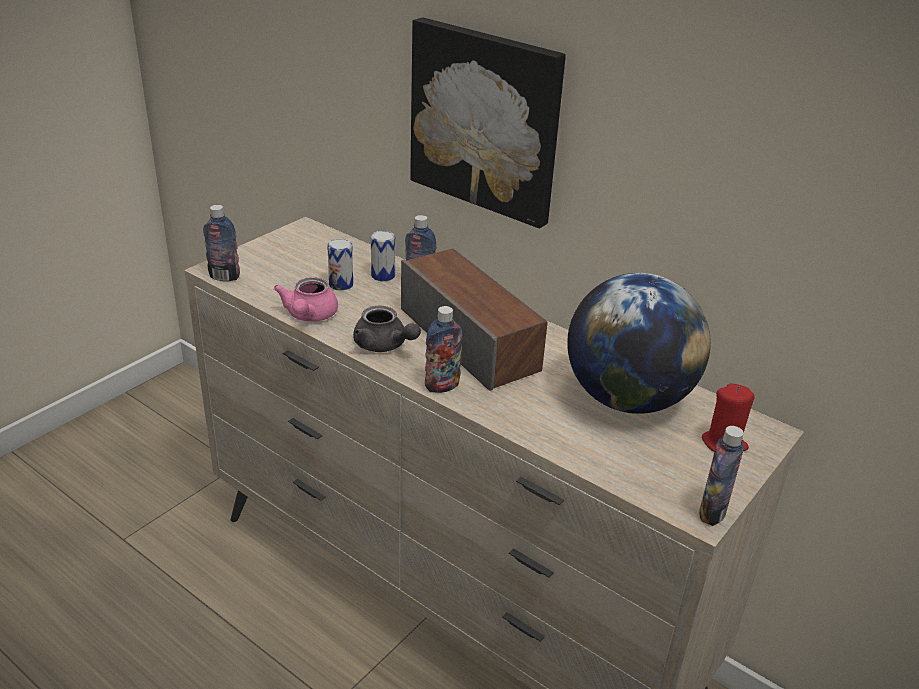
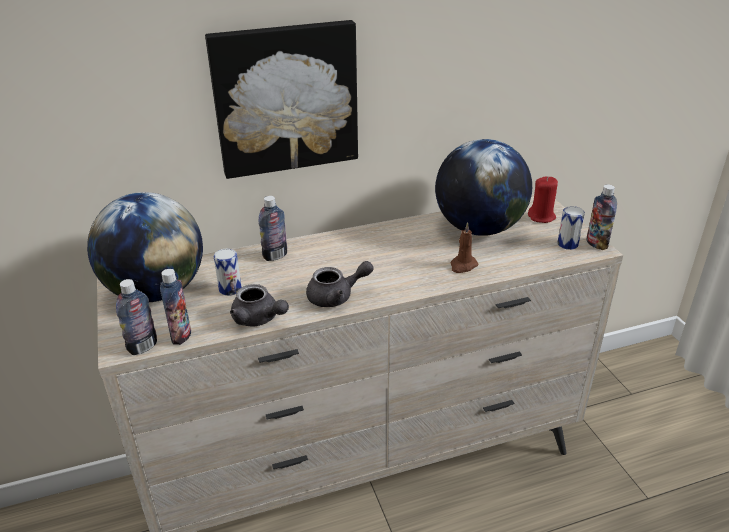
camera: 55 degrees left, 0 degrees up
(303, 252) = (156, 292): none -> globe
(309, 316) = (259, 319): pink teapot -> grey teapot
(383, 275) = (240, 266): can -> can (567, 244)
(442, 386) = (409, 289): bottle -> bottle (181, 335)
(469, 339) = (363, 259): speaker -> none
(529, 410) = (463, 266): none -> brown candle

